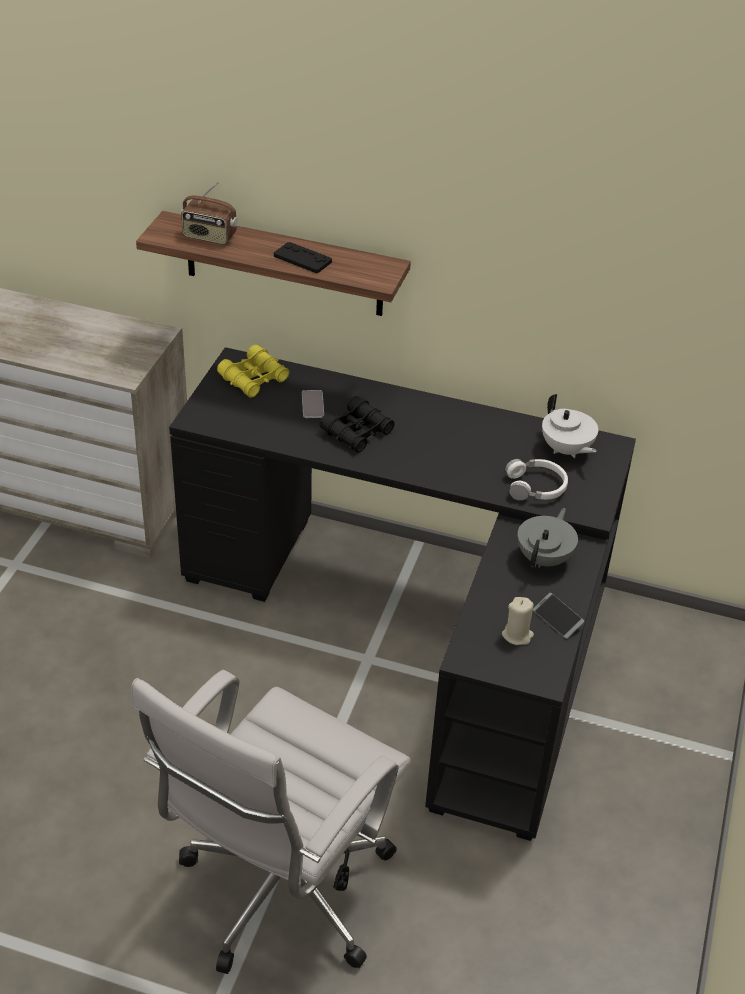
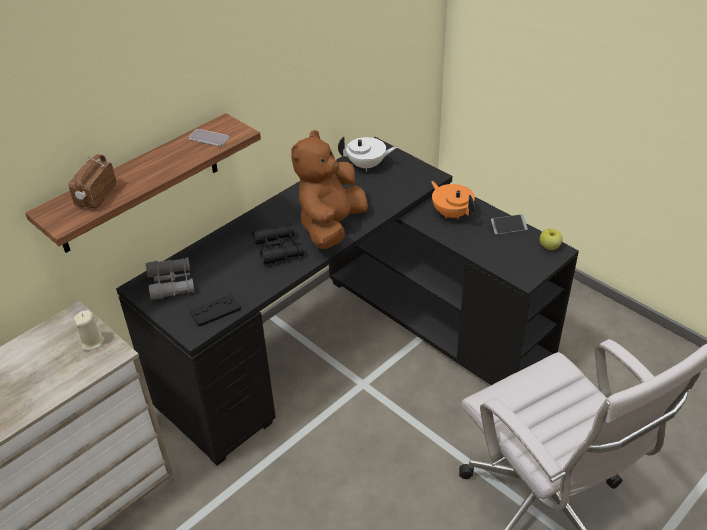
camera: 60 degrees left, 0 degrees up
(209, 237) = (96, 196): radio -> radio turned 150 degrees clockwise
(254, 378) = (171, 283): yellow binoculars -> grey binoculars
(302, 259) = (176, 158): black game controller -> black game controller (215, 311)
(312, 405) = (230, 262): phone -> phone (209, 138)
(425, 458) = (331, 226): none -> brown plush toy
(517, 635) = (514, 248): beige candle -> beige candle (92, 342)
(536, 487) = (393, 189): white headphones -> none
(545, 558) = (451, 213): grey teapot -> orange teapot
(546, 669) = (549, 247): none -> apple

